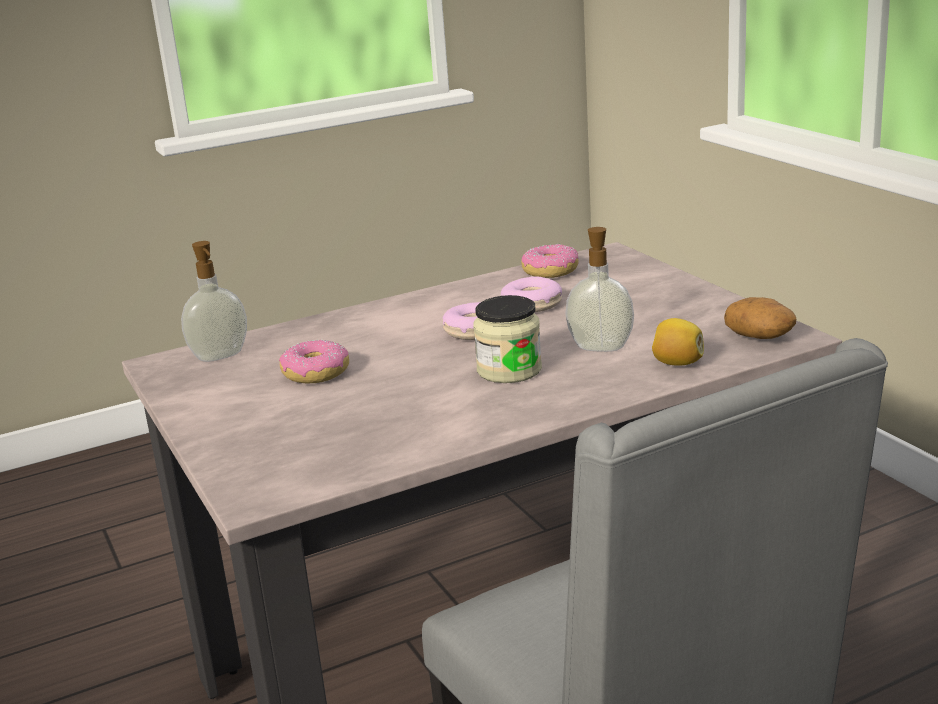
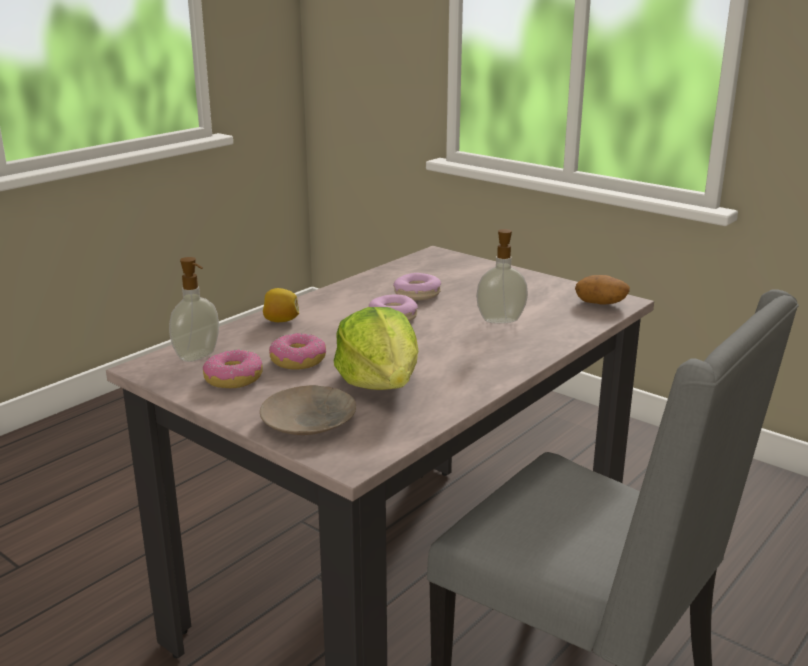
camera: 25 degrees left, 0 degrees up
(259, 445) = (310, 421): none -> beige plate
(378, 410) = (380, 382): none -> lettuce
(509, 370) = (451, 343): jar -> none
(550, 271) = (406, 269): donut -> donut (234, 379)
(677, 363) = (565, 326): lemon -> lemon (281, 321)

